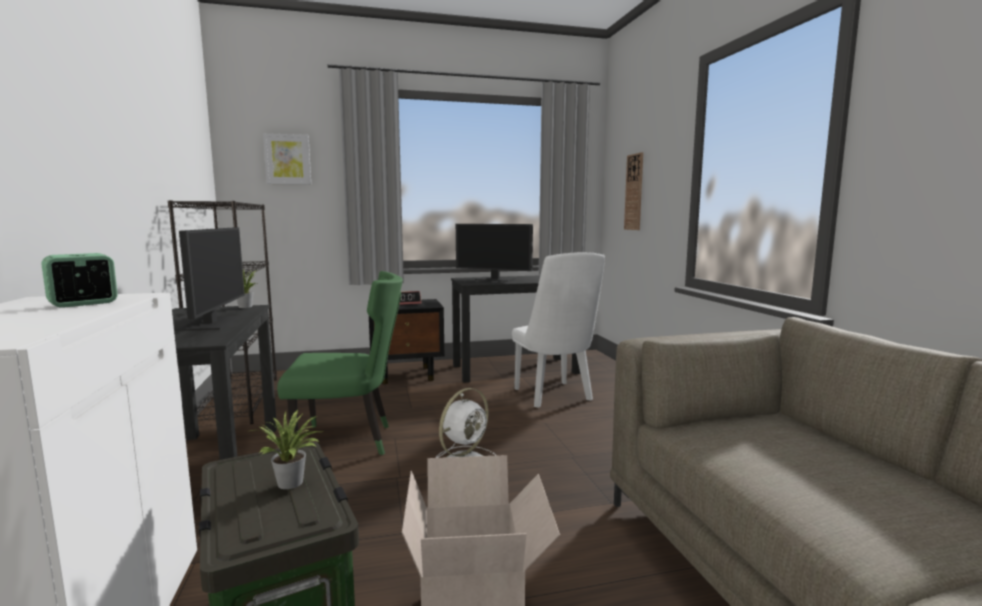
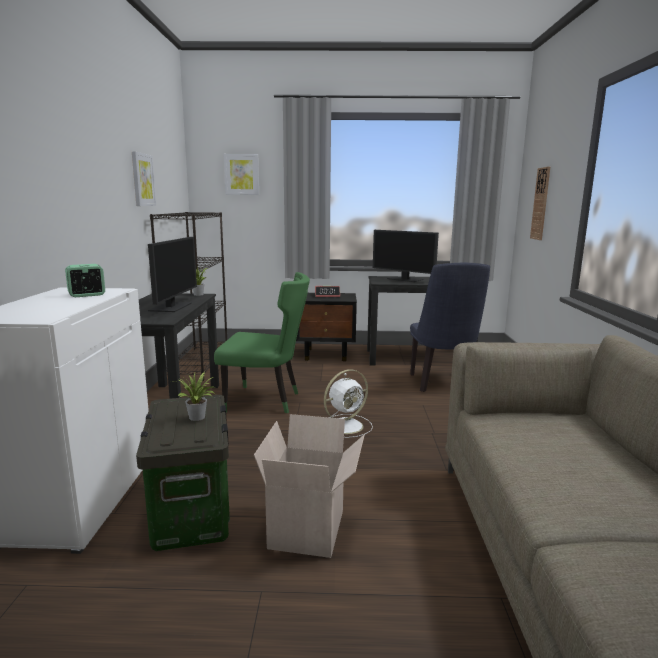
camera: 15 degrees right, 5 degrees up
(156, 153) = (142, 180): none -> picture
(555, 396) = (442, 384): white chair -> blue chair

